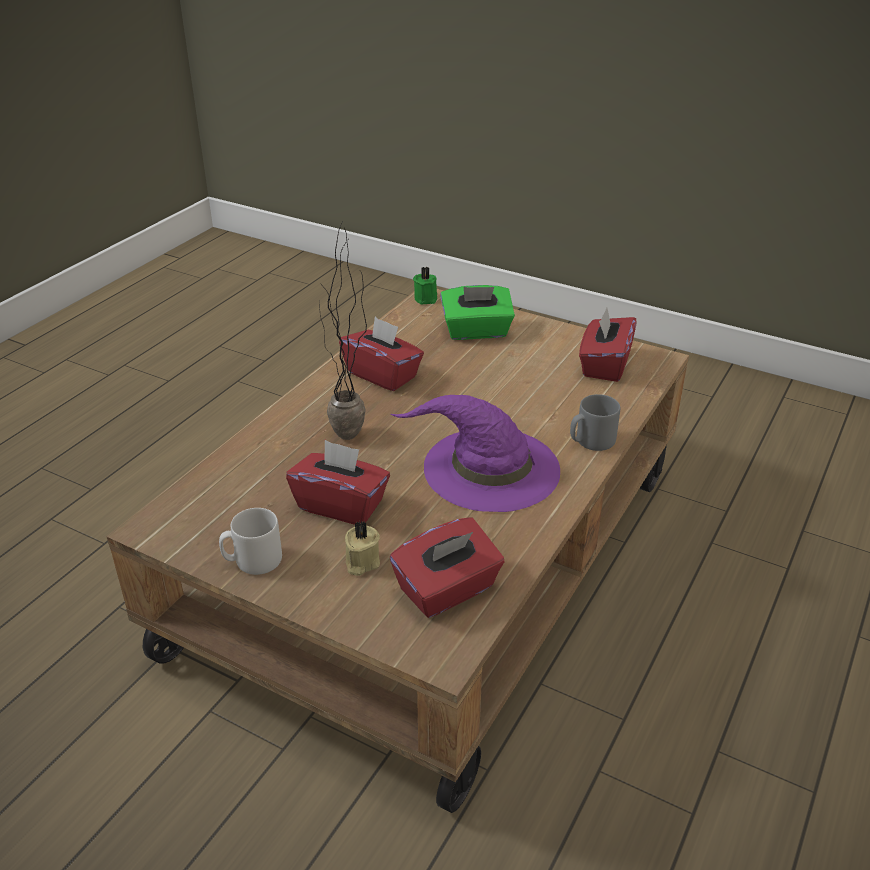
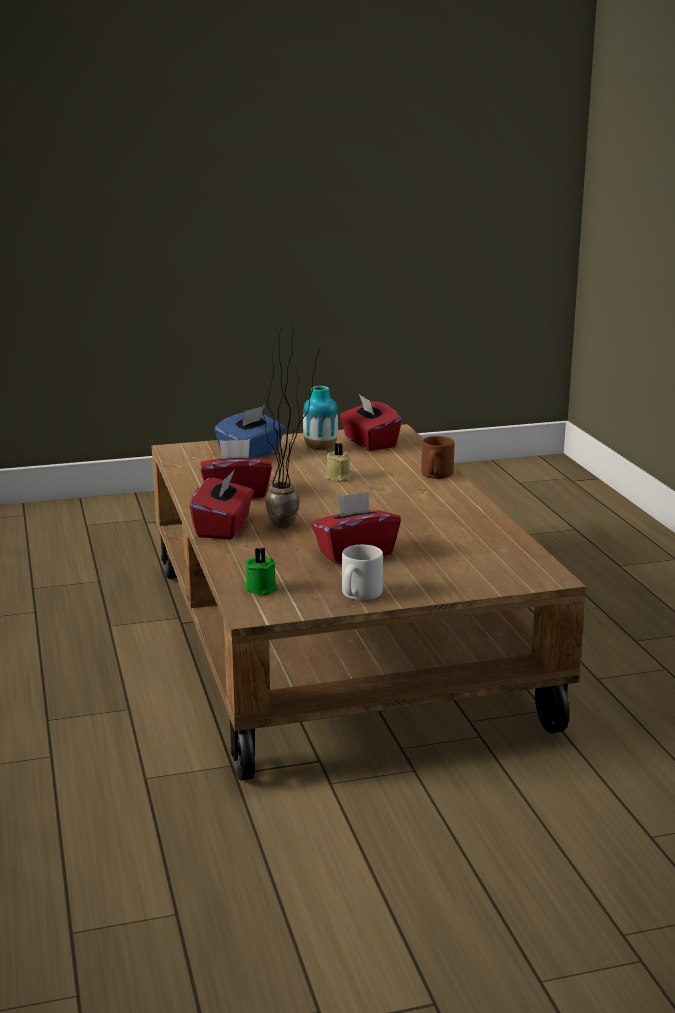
camera: 45 degrees left, 15 degrees down
(361, 562) = (424, 567): beige candle -> beige candle (338, 477)
(426, 298) = (173, 450): green candle -> green candle (261, 588)
(447, 590) = (495, 556): red tissue box -> red tissue box (224, 528)
(476, 331) = (251, 454): green tissue box -> blue tissue box
(489, 468) = (405, 506): purple hat -> none
(546, 352) = (320, 448): none -> vase
(591, 441) = (435, 475): grey mug -> brown mug

